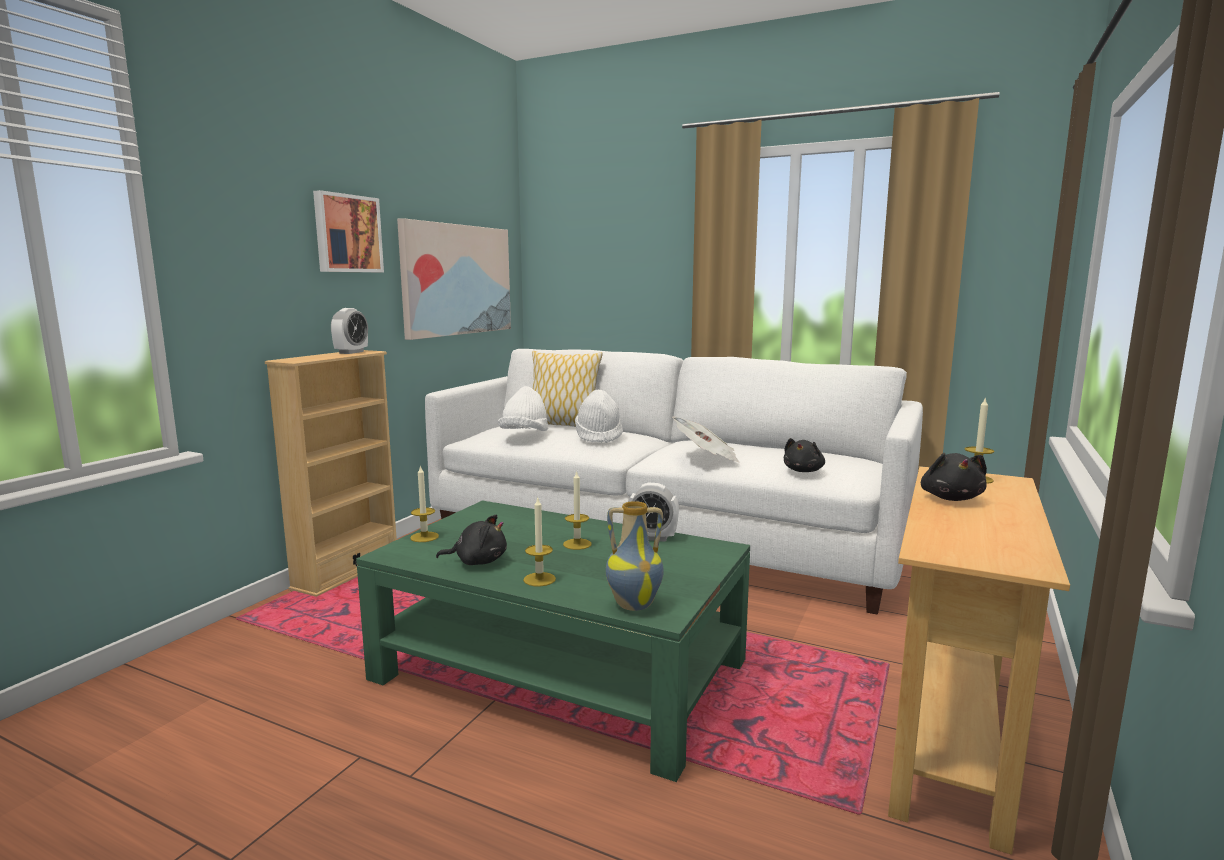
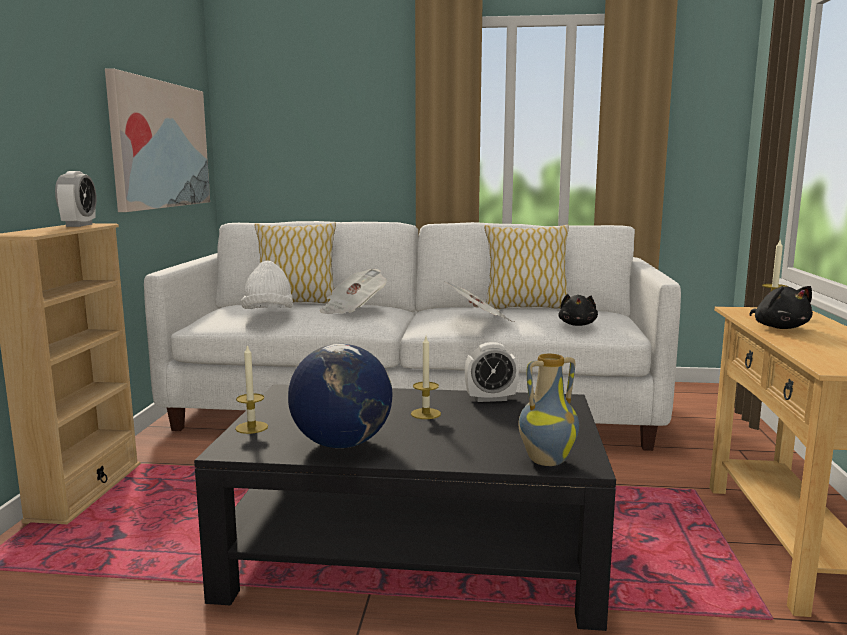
camera: 20 degrees left, 0 degrees up
(347, 234) = (57, 82): picture -> none
(478, 561) = (342, 443): black plush toy -> globe
(539, 579) = (427, 451): candle -> none
(561, 670) = (415, 551): green coffee table -> black coffee table
(598, 436) = (352, 309): white hat -> newspaper
(773, 447) = (525, 307): none -> pillow

